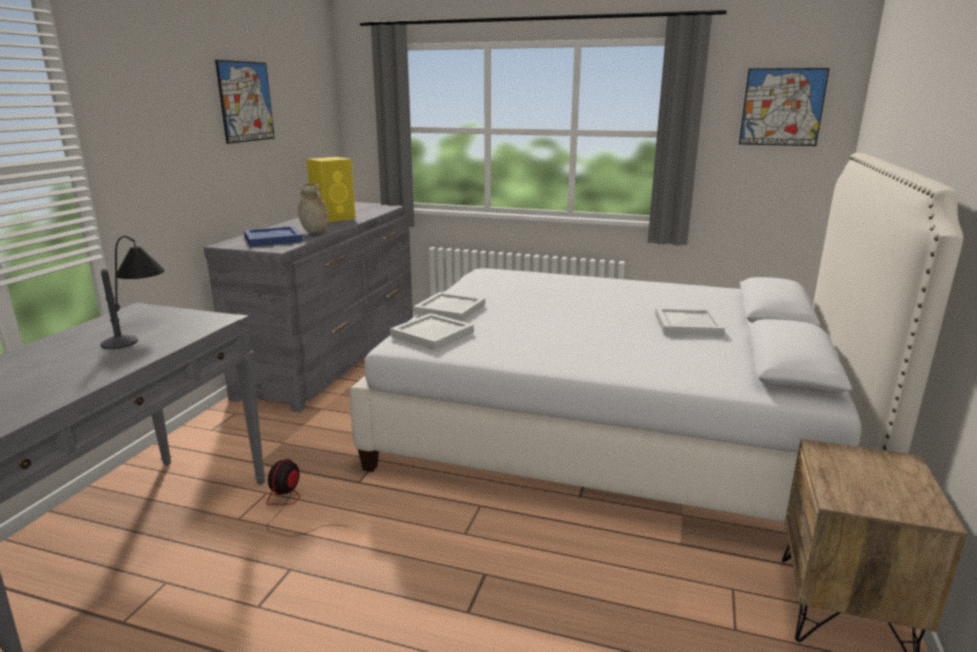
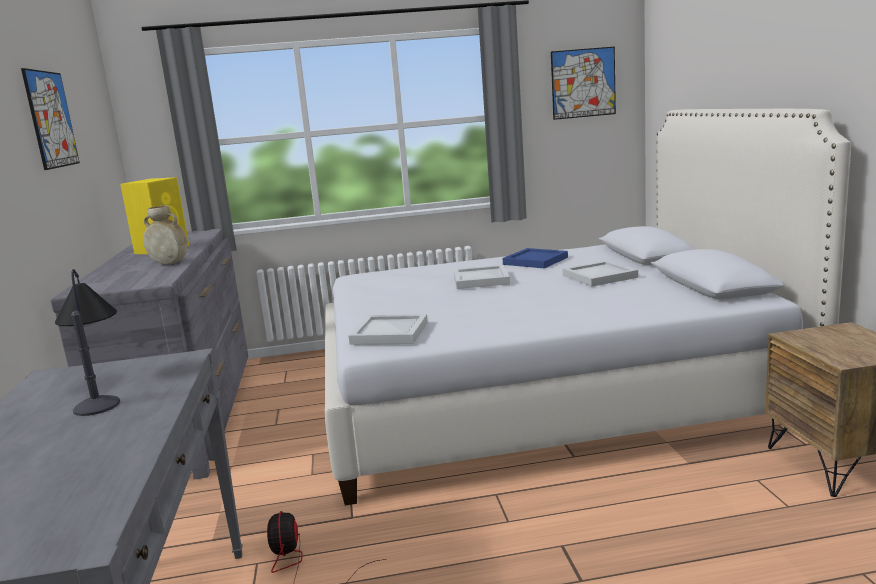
camera: 25 degrees left, 5 degrees down
(274, 239) = (130, 276): blue tray -> blue tray (535, 260)
(449, 309) = (372, 311): white tray -> white tray (480, 279)

